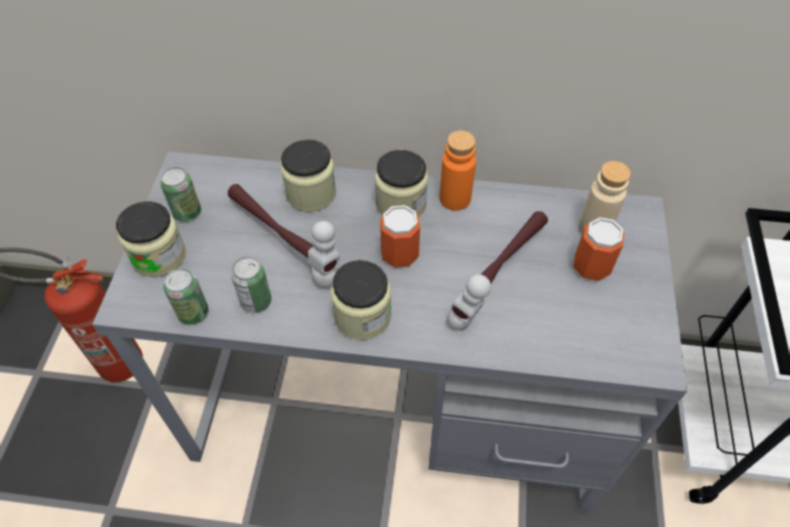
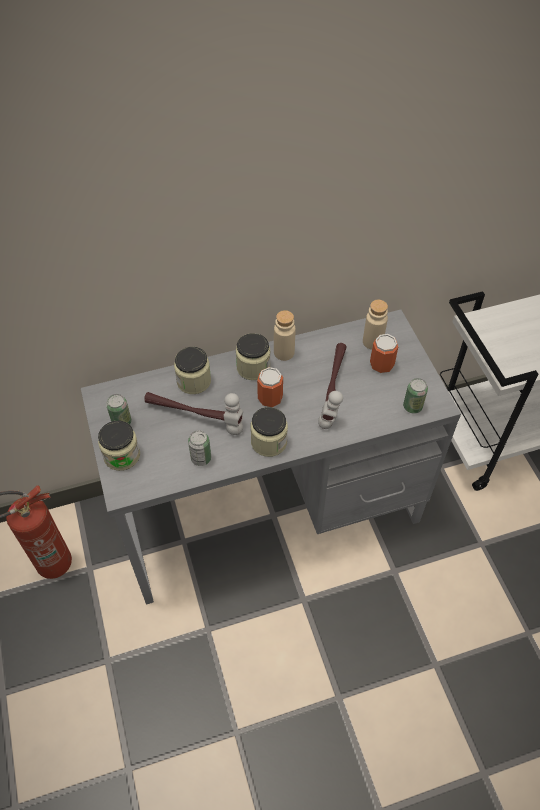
camera: 25 degrees left, 0 degrees up
(193, 313) = (167, 480): can -> can (412, 406)
(455, 198) = (284, 352): orange bottle -> beige bottle

